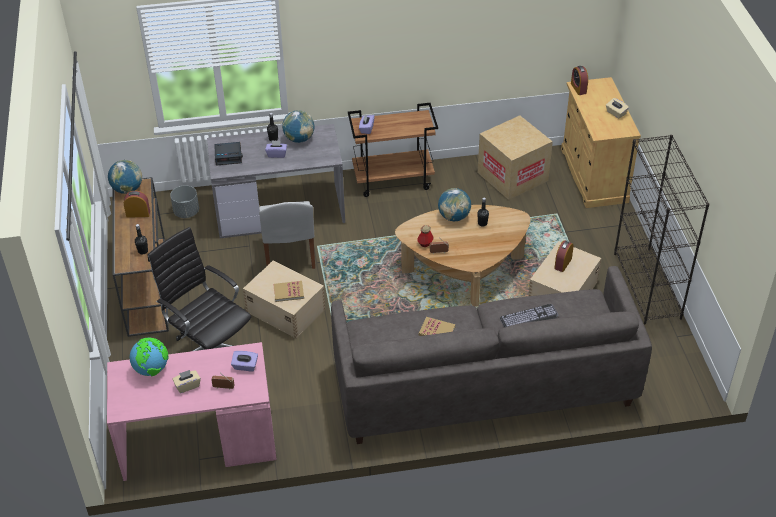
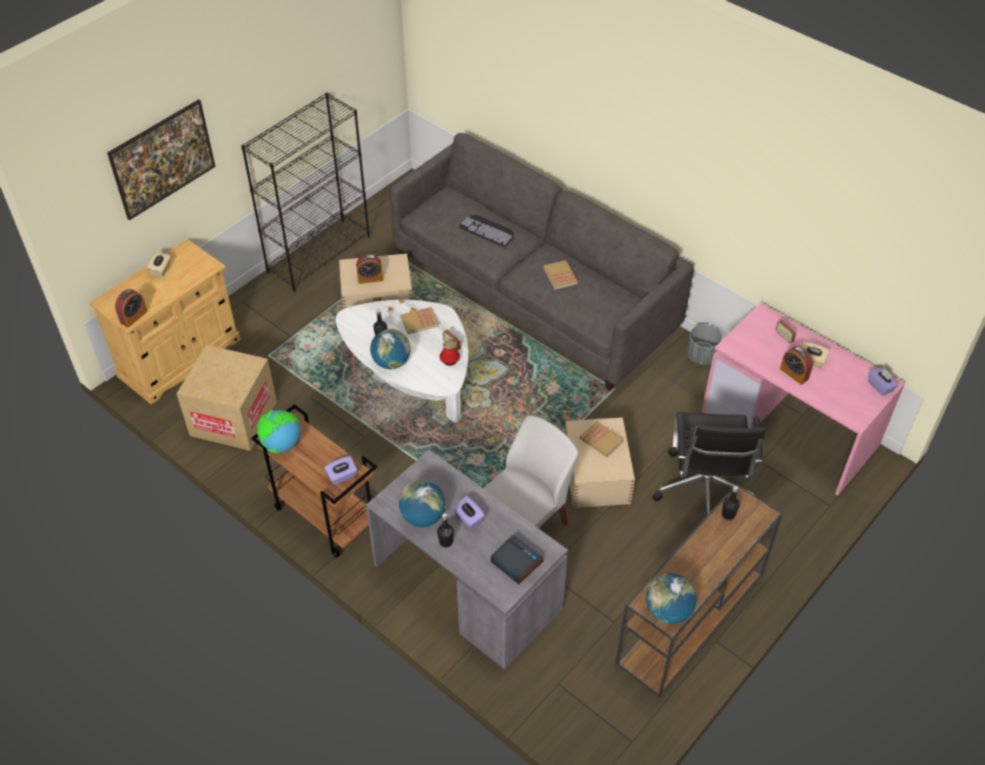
camera: 130 degrees left, 5 degrees up
(138, 213) = (689, 566): alarm clock -> alarm clock (794, 373)
(152, 369) = (828, 396): globe -> globe (281, 444)
(186, 212) = (557, 678): grey planter -> grey planter (702, 356)
(245, 366) = (749, 339): purple tissue box -> purple tissue box (880, 386)
(464, 269) = (411, 379): brown coffee table -> white coffee table
(479, 248) = (419, 321): none -> book
(652, 79) = (167, 175): none -> picture

